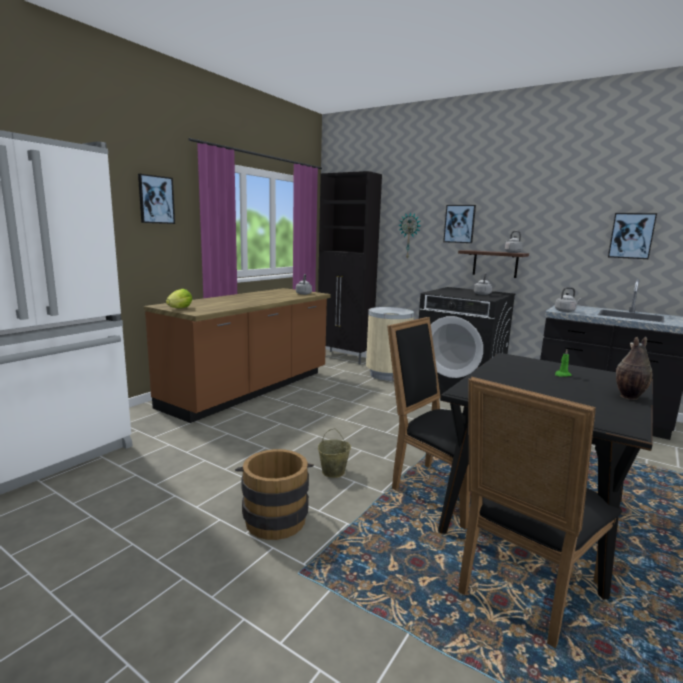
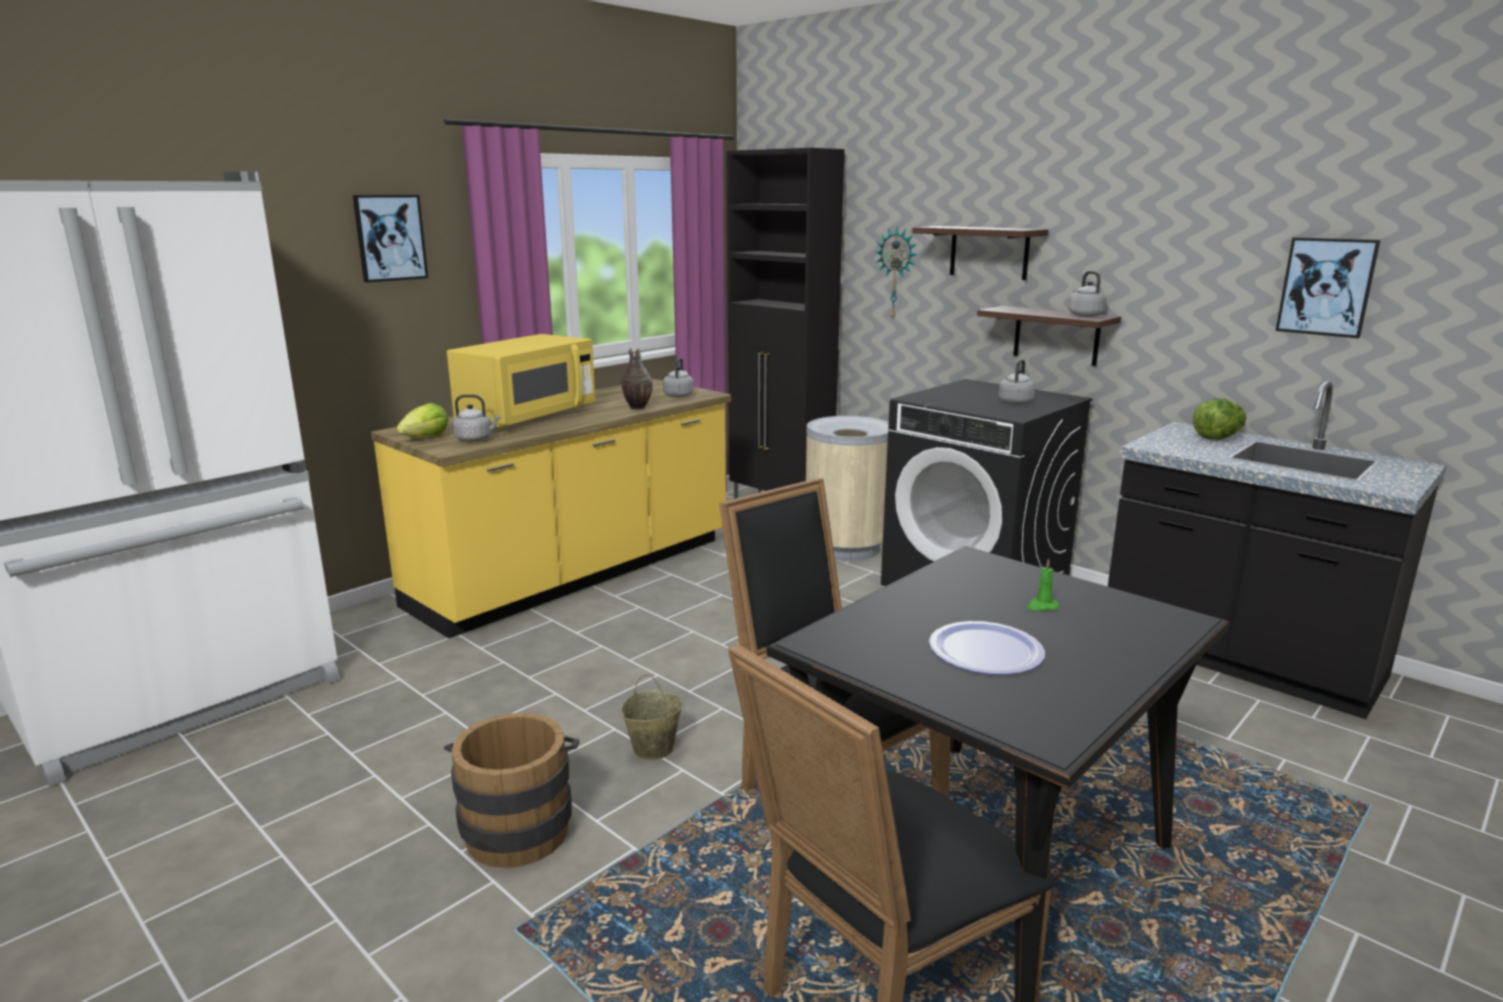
camera: 10 degrees right, 5 degrees up
(229, 301) = (527, 417): none -> yellow microwave
(250, 389) = (576, 573): brown counter -> yellow counter
(459, 224) = (989, 252): picture -> shelf
(555, 393) = (986, 651): none -> plate
(566, 311) = (1166, 447): grey kettle -> grey kettle (476, 439)
(584, 308) = (1217, 438): none -> lettuce
(628, 397) = (1126, 667): vase -> vase (636, 408)

